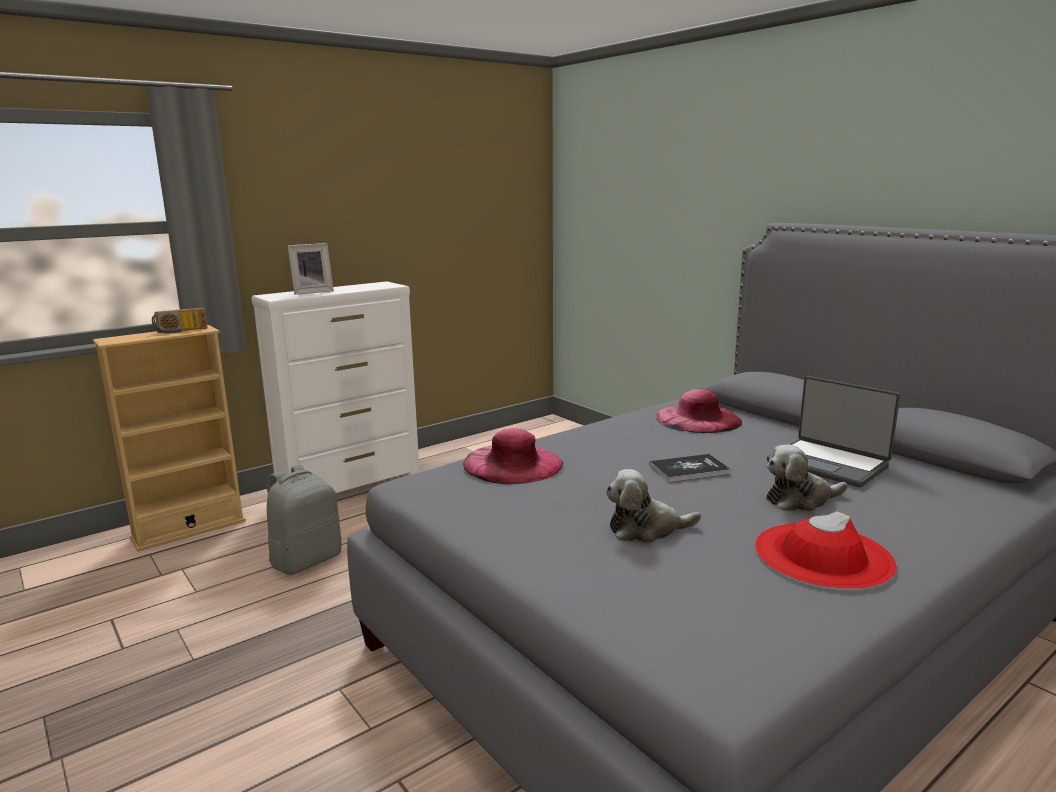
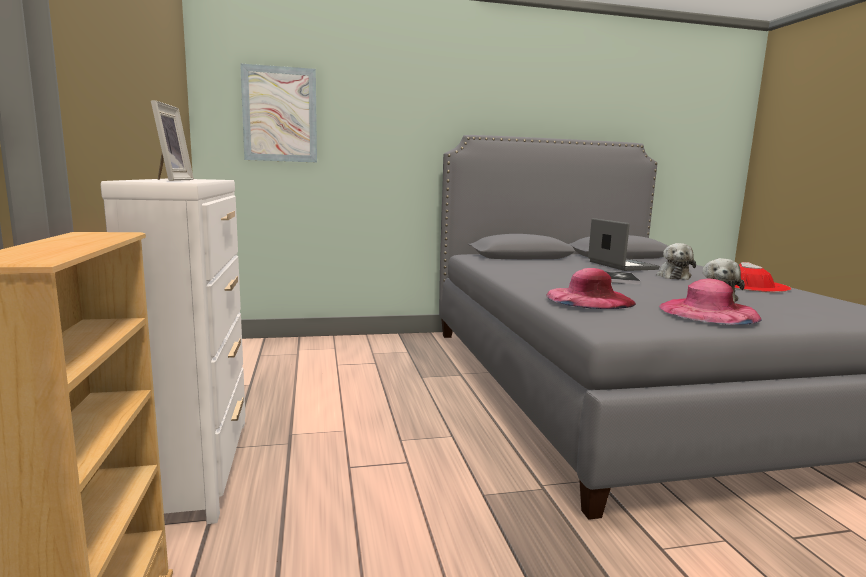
camera: 65 degrees left, 5 degrees down
(181, 331) = (89, 238): radio -> none
(306, 560) = (370, 531): grey backpack -> none
(608, 200) = (280, 114): none -> picture
(698, 419) = (522, 265): pink hat -> pink hat (708, 312)
(828, 463) = (621, 265): laptop -> laptop turned 90 degrees counterclockwise

